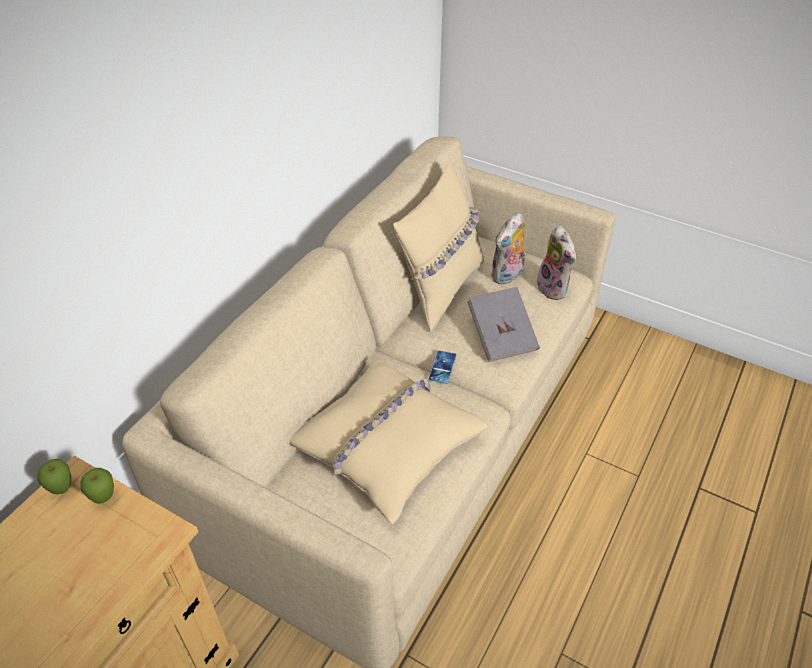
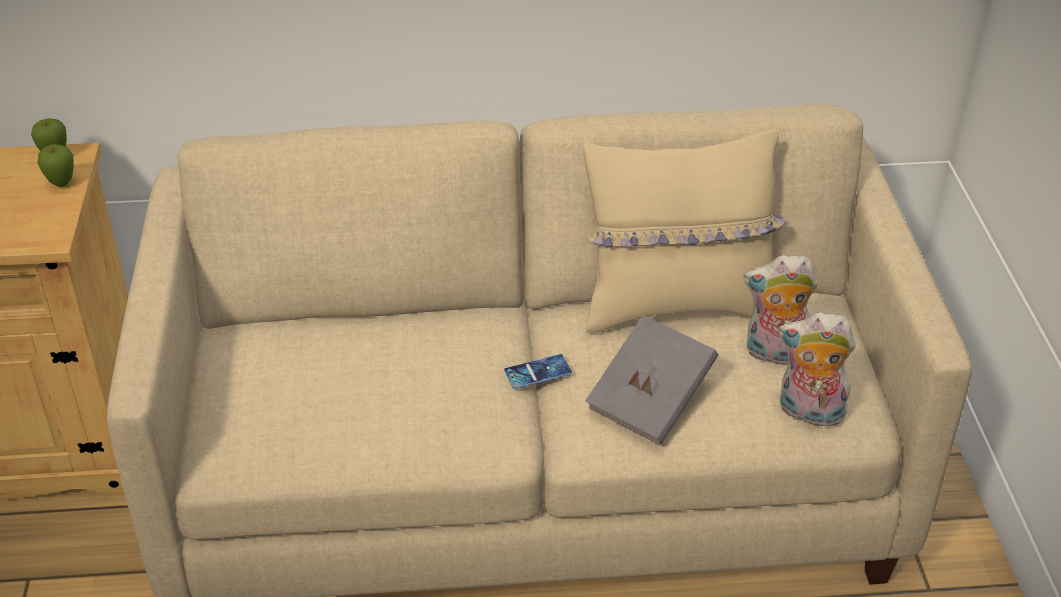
camera: 55 degrees right, 5 degrees down
(386, 444) = (365, 379): beige pillow -> none
(554, 289) = (808, 413): plush toy -> plush toy turned 75 degrees clockwise

